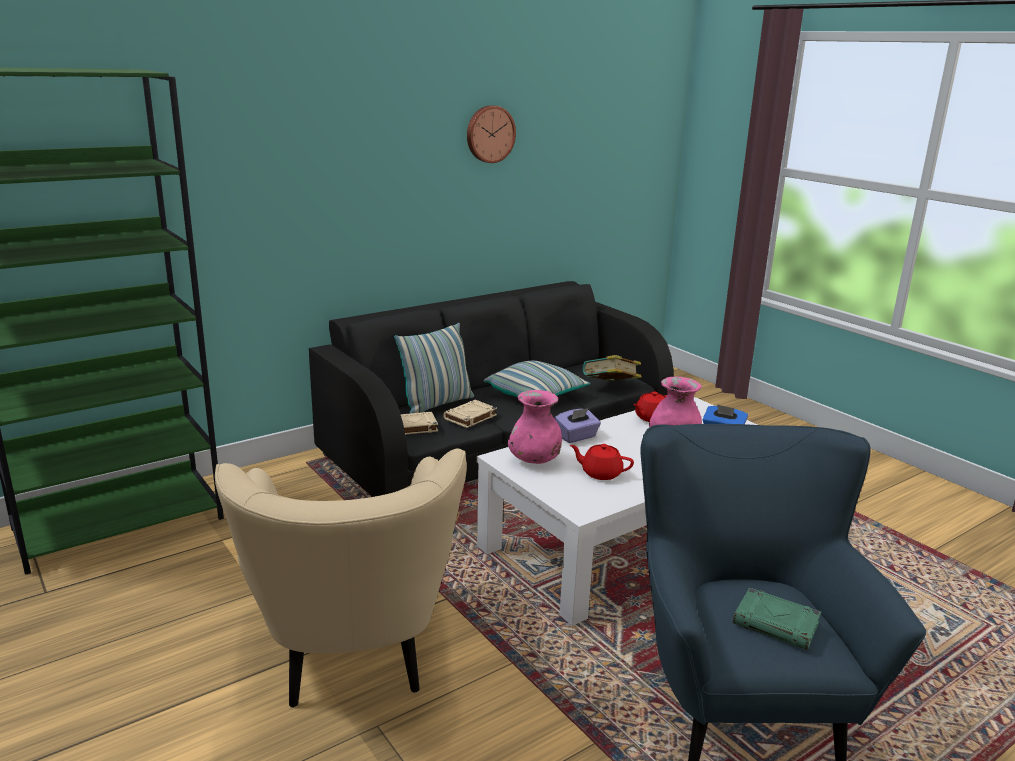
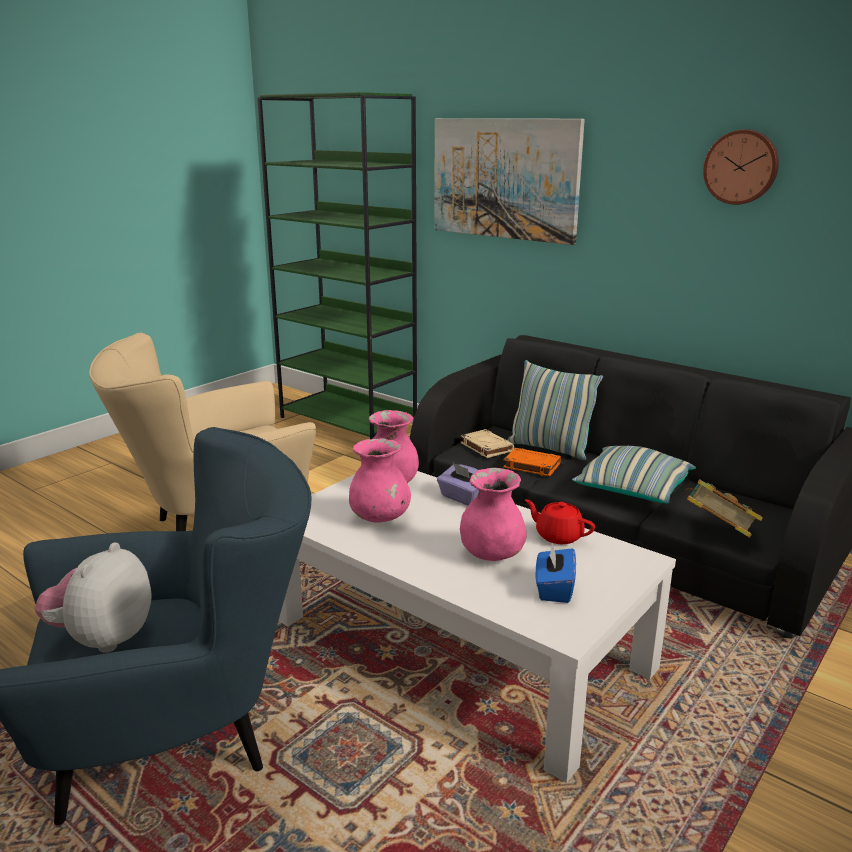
camera: 75 degrees right, 0 degrees up
(280, 164) = (504, 179): none -> picture
(470, 417) = (531, 465): beige book -> orange book
(600, 473) = (380, 517): red teapot -> pink vase
(777, 624) = (103, 638): green book -> plush toy

